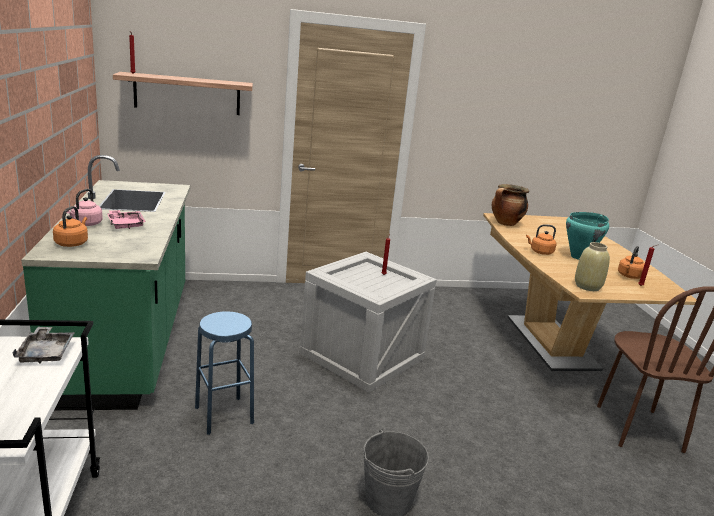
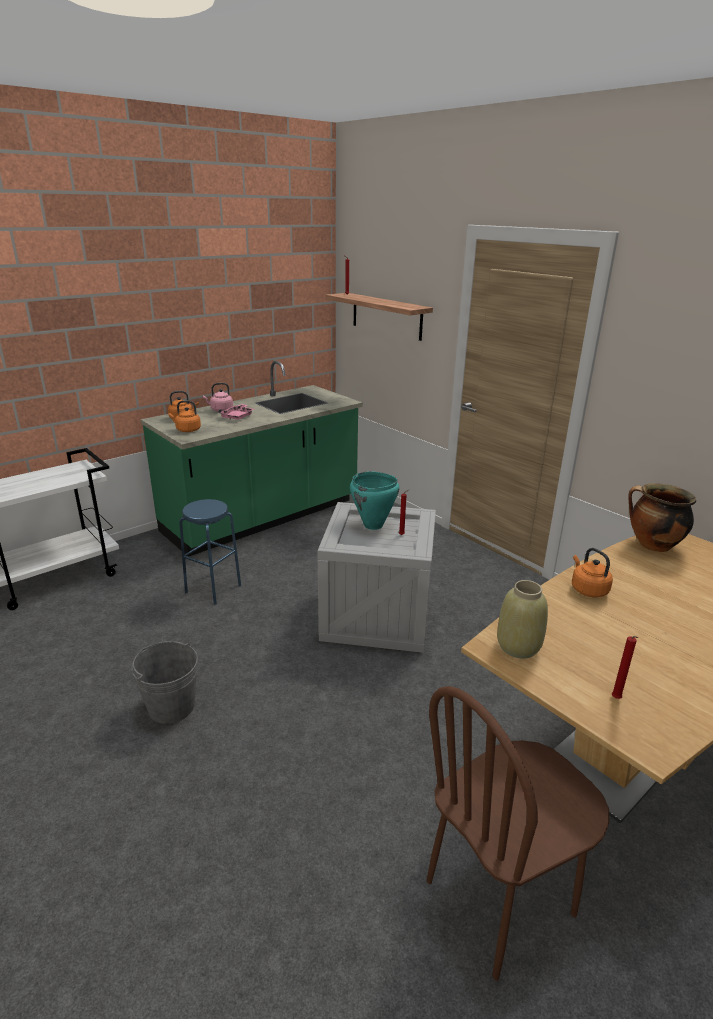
camera: 60 degrees right, 5 degrees up
(46, 352) = (76, 474): grey tray -> none
(579, 257) = (636, 623): turquoise cooking pot -> turquoise cooking pot (373, 525)
(629, 276) = (640, 681): orange kettle -> orange kettle (187, 430)

